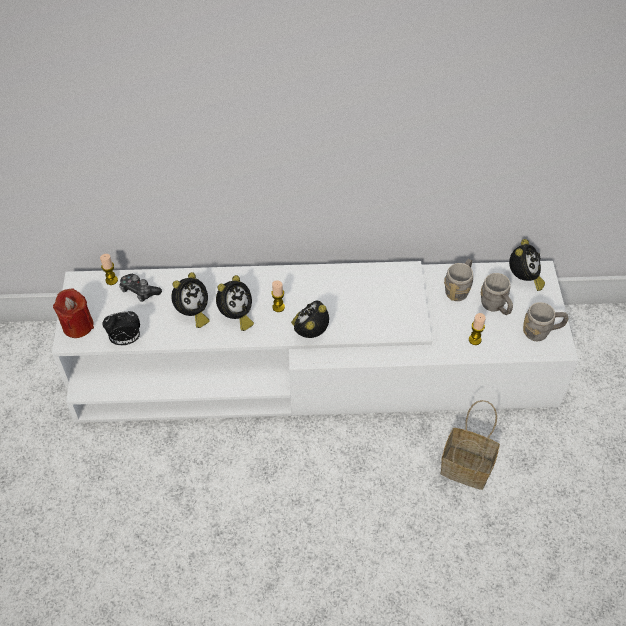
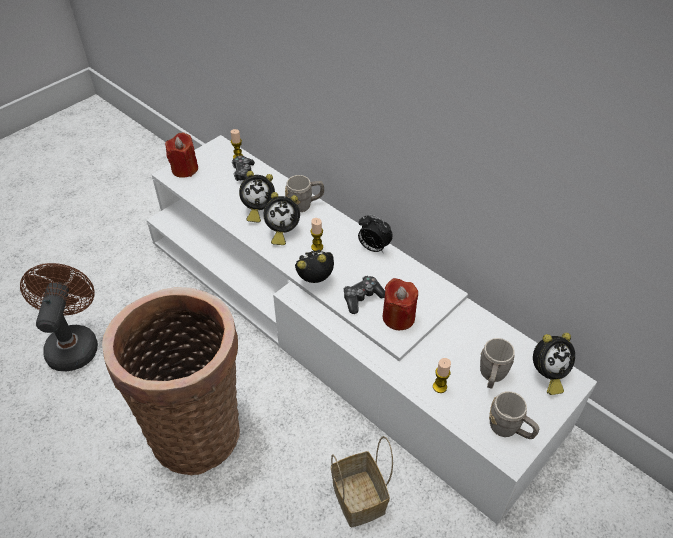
camera: 45 degrees right, 5 degrees down
(117, 560) = (73, 343): none -> brown fan
(126, 340) = (198, 197): alarm clock -> alarm clock (373, 248)
(305, 526) = (197, 428): none -> basket
(358, 319) = (362, 298): none -> game controller
(398, 314) = (398, 317): none -> red candle
(459, 288) = (476, 338): grey mug -> grey mug (305, 204)

